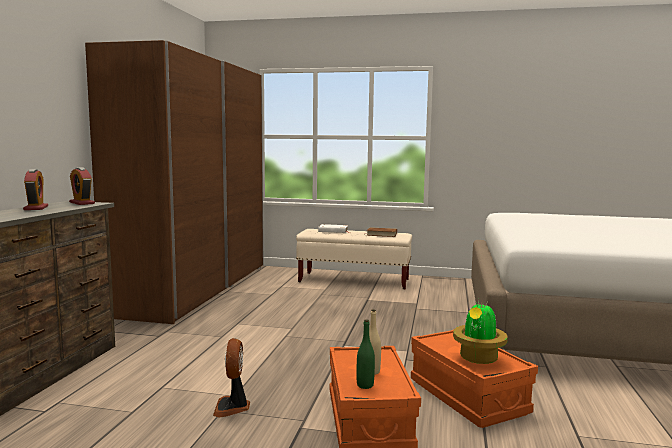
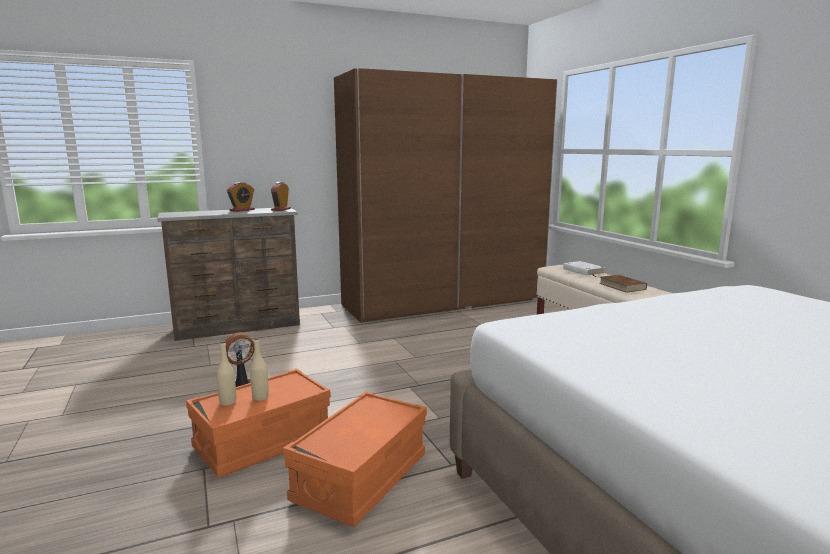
camera: 55 degrees right, 5 degrees up
(365, 385) = (228, 402): green bottle -> beige bottle
(478, 358) = (340, 434): potted plant -> none

